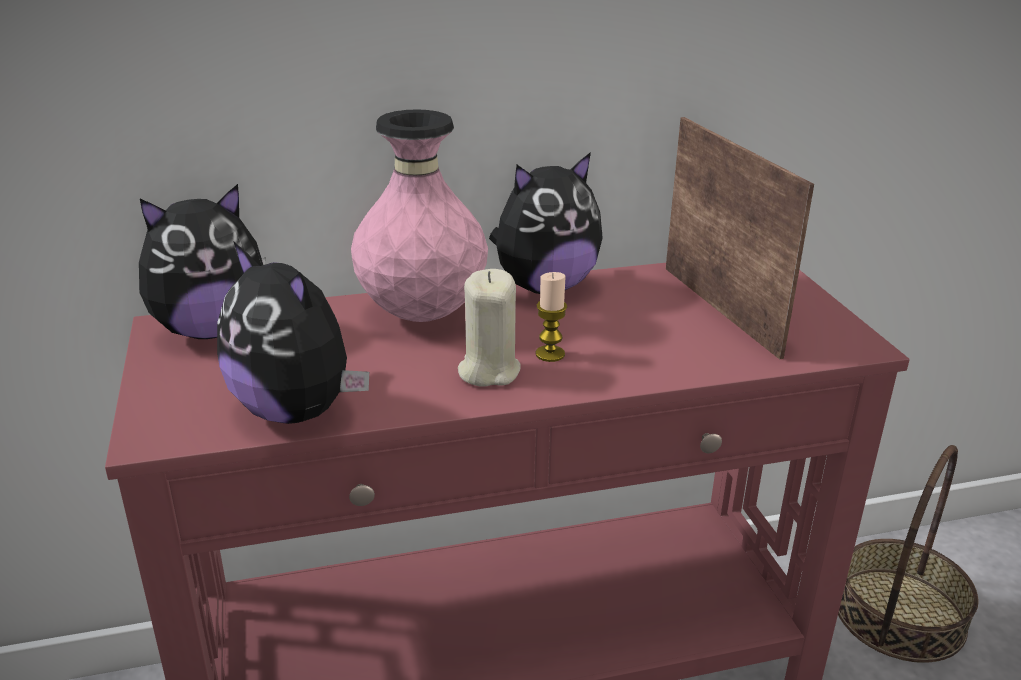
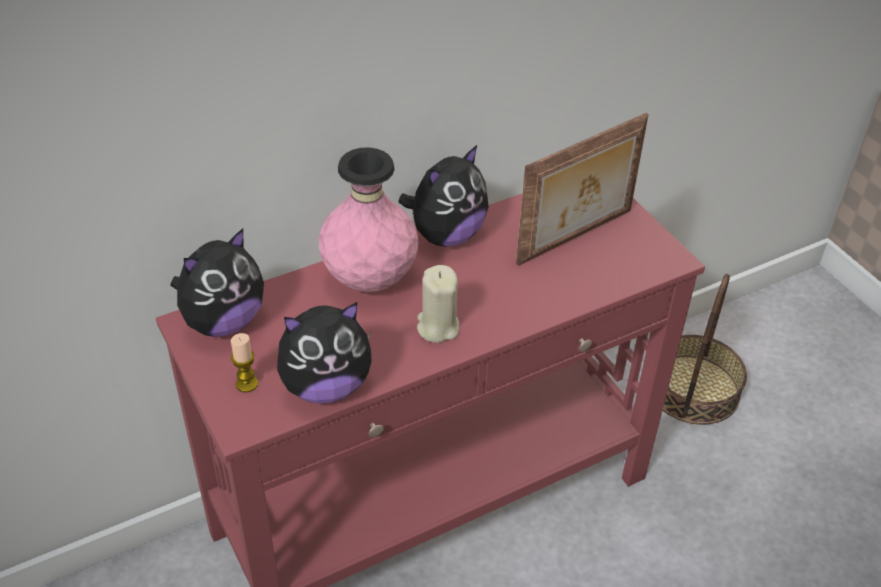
camera: 15 degrees left, 15 degrees up
(297, 410) = (325, 386): plush toy -> plush toy turned 45 degrees counterclockwise
(550, 354) = (473, 303): candle -> candle (247, 384)
(722, 309) = (576, 238): picture frame -> picture frame turned 90 degrees clockwise

